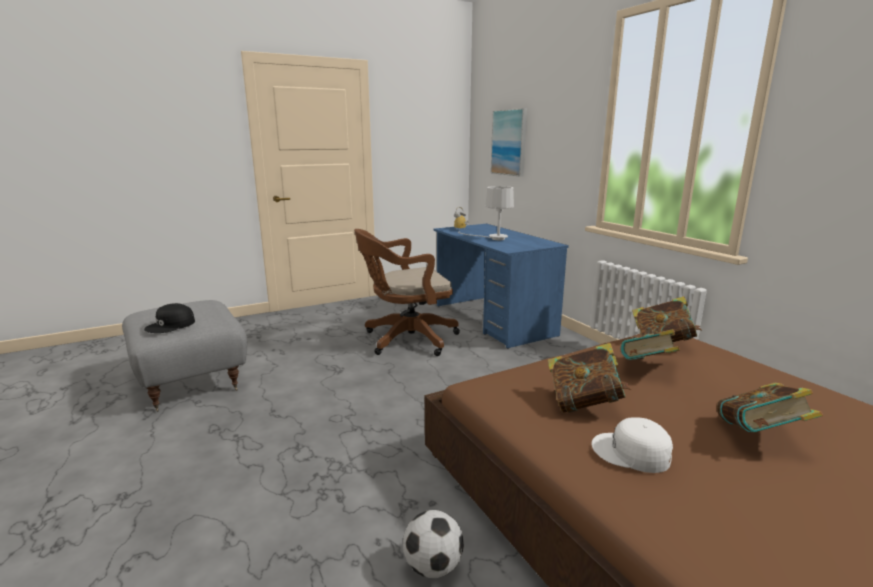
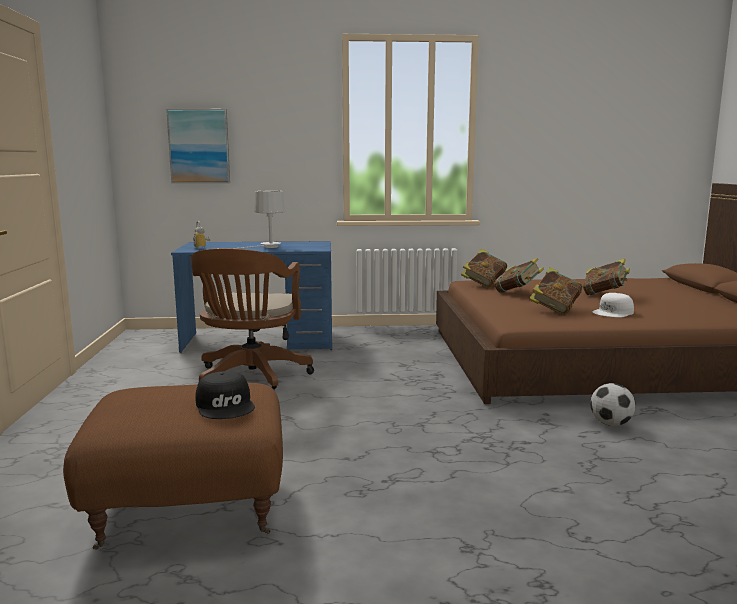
camera: 65 degrees left, 5 degrees down
(192, 380) = (190, 507): grey ottoman -> brown ottoman

